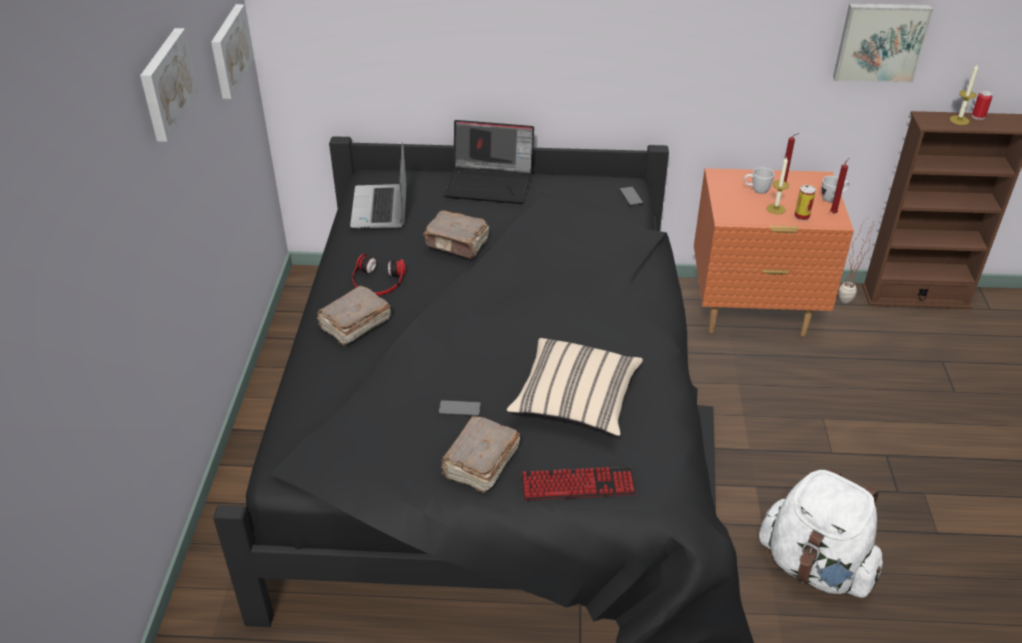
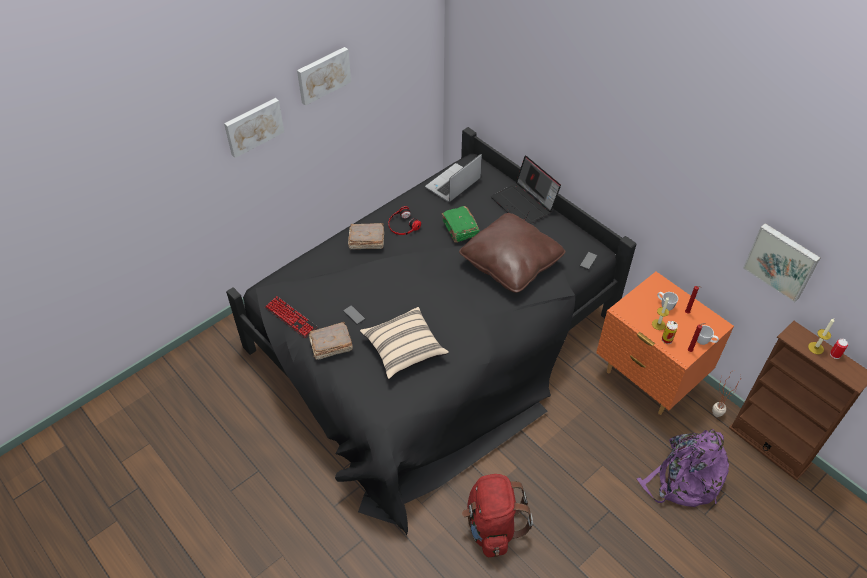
camera: 45 degrees right, 10 degrees up
(229, 50) = (407, 59): picture -> picture (253, 126)
(457, 244) = (460, 229): brown book -> green book
(560, 242) = (511, 262): none -> brown pillow
(577, 485) = (354, 387): keyboard -> keyboard (290, 317)
(815, 567) = (492, 526): white backpack -> red backpack
(899, 376) = (682, 479): none -> purple backpack

